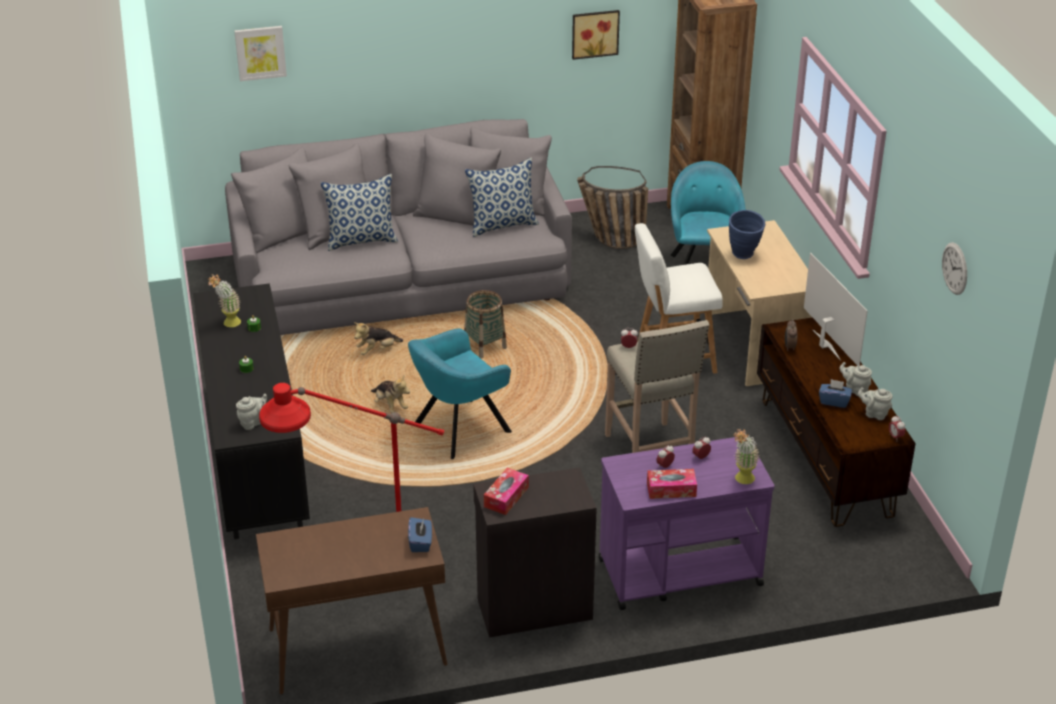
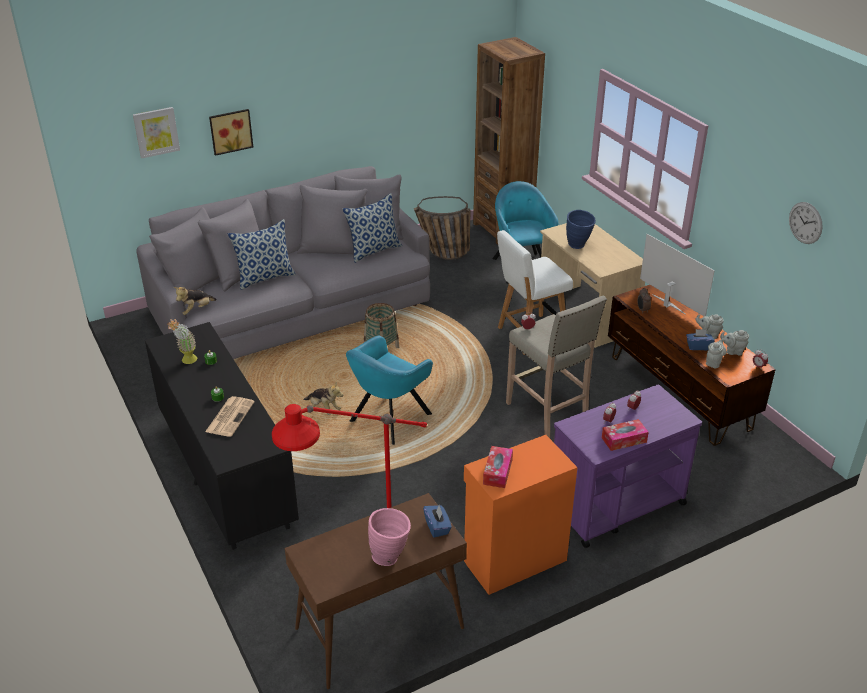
camera: 15 degrees left, 0 degrees up
(251, 391) = (230, 416): none -> newspaper
(252, 422) = (242, 444): grey teapot -> grey teapot (714, 362)
(359, 562) = (390, 556): none -> pink vase
(377, 350) = (295, 365): plush toy -> plush toy (196, 310)
(533, 607) = (513, 560): black cabinet -> orange cabinet
(594, 33) = (416, 92): picture -> picture (230, 131)
(742, 481) = (675, 422): potted plant -> none

